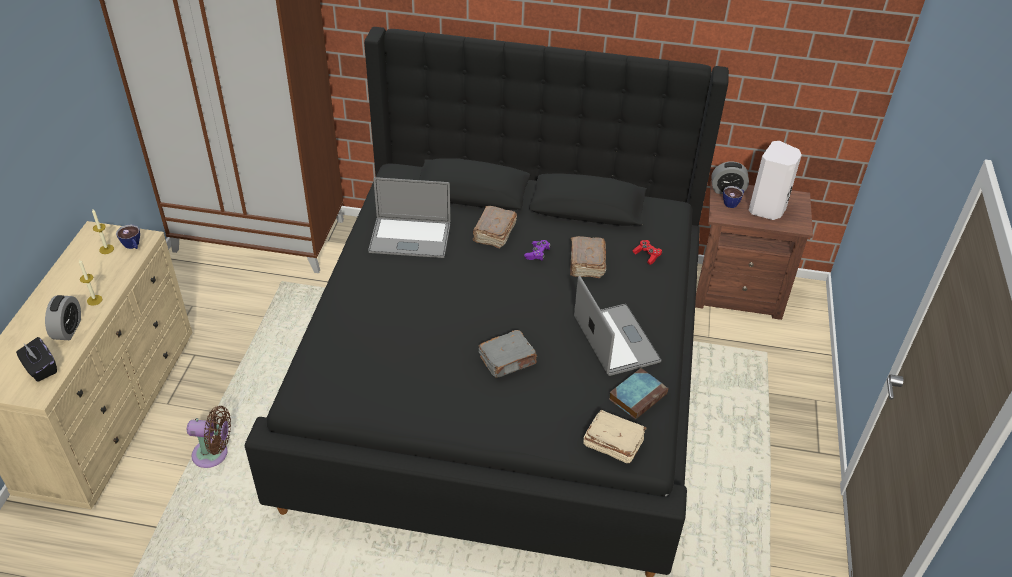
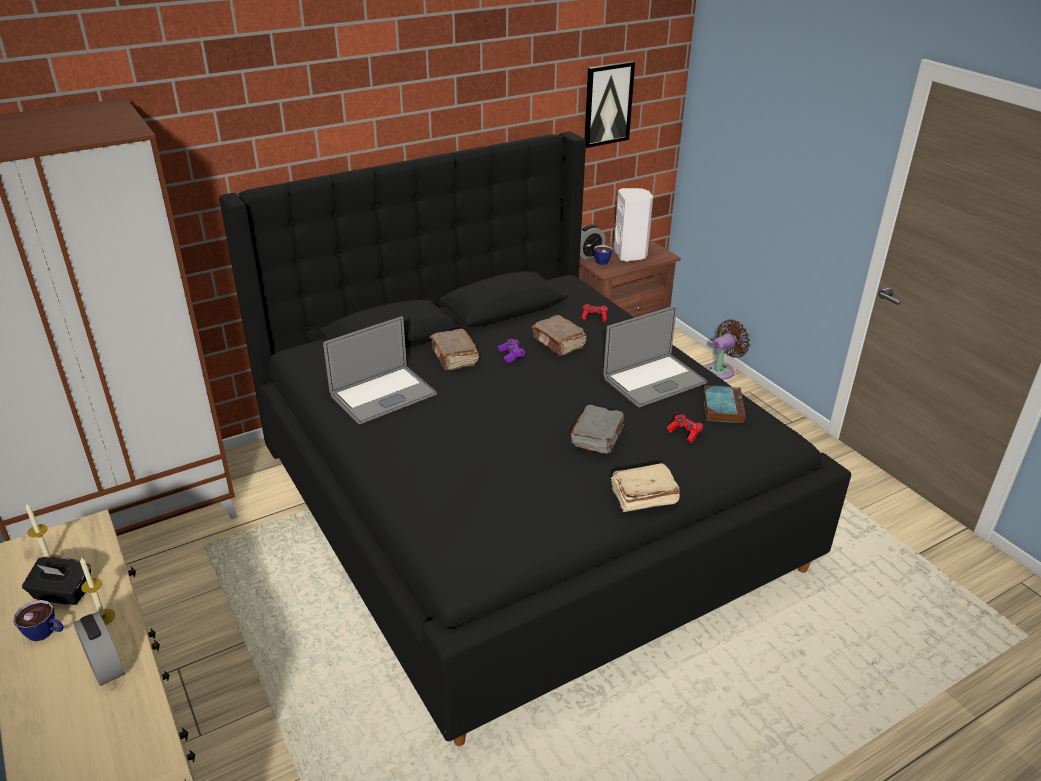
camera: 40 degrees left, 10 degrees down
(40, 368) = (120, 727): black tissue box -> black tissue box (63, 594)
(133, 246) = (84, 541): cup -> cup (46, 633)
(214, 454) = (319, 745): brown fan -> brown fan (722, 370)
(576, 397) = (684, 433): none -> red game controller
(612, 443) = (753, 447): beige book -> beige book (642, 497)
(616, 340) = (654, 380): laptop -> laptop turned 120 degrees clockwise
(788, 52) = (607, 104): none -> picture

